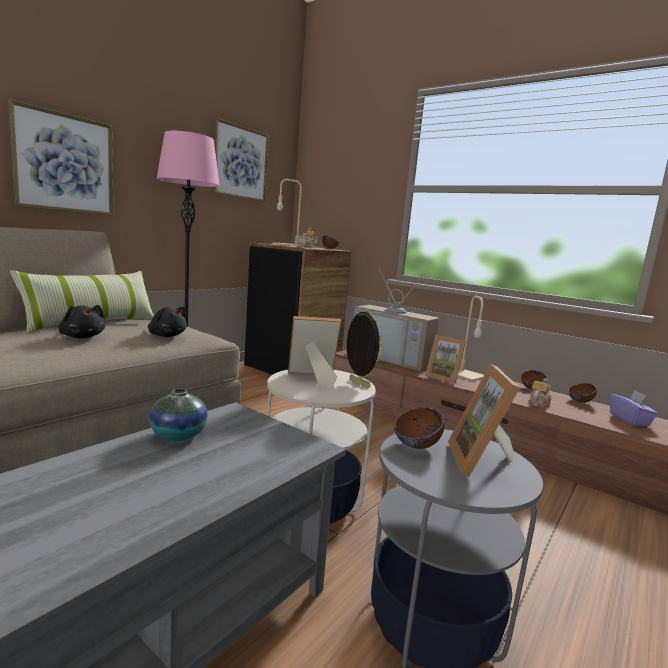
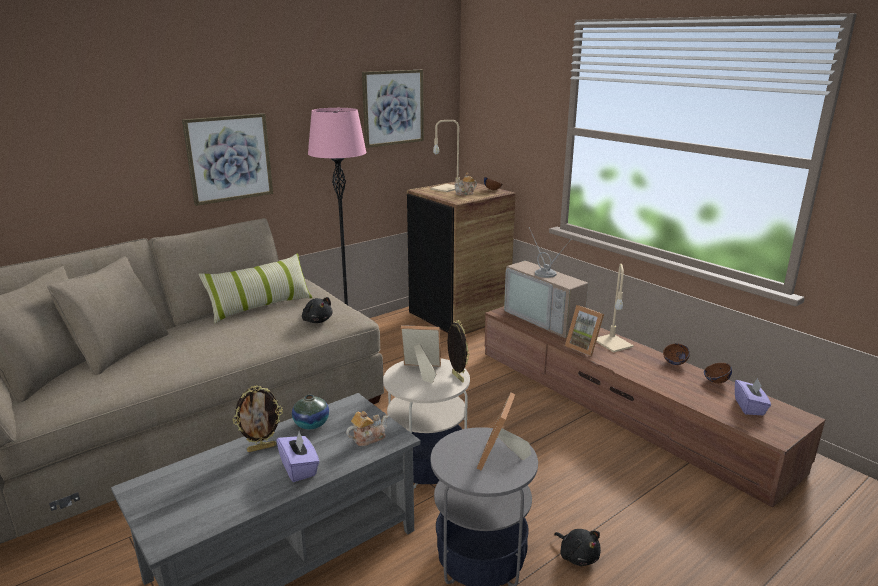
camera: 15 degrees right, 10 degrees up
(82, 337) = (253, 328): black plush toy -> black plush toy (577, 556)
(98, 468) = (261, 448): none -> picture frame
(171, 494) = (299, 468): none -> purple tissue box
(416, 445) = (462, 443): brown bowl -> none
(538, 403) = (664, 384): teapot -> teapot (368, 438)

